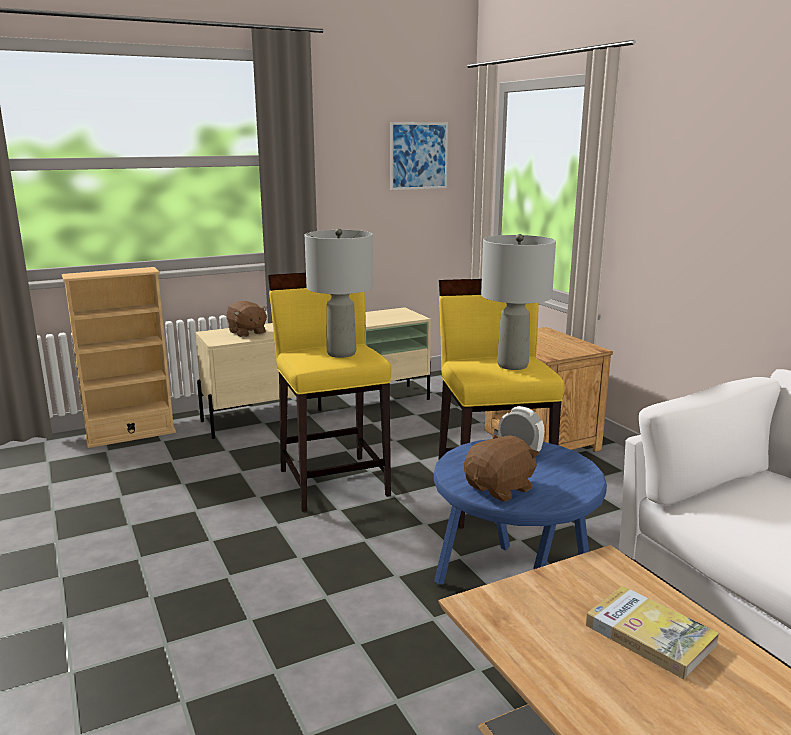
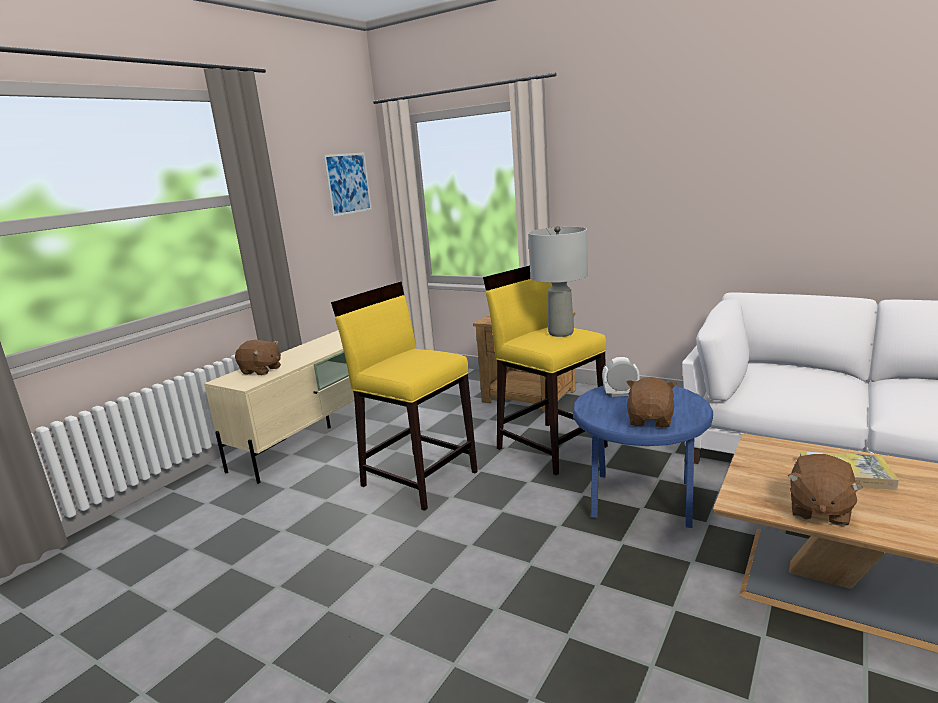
camera: 30 degrees left, 0 degrees up
(130, 435) = (162, 510): beige bookcase -> none
(341, 353) = (420, 358): grey table lamp -> none
(544, 653) = (819, 510): none -> brown plush toy

